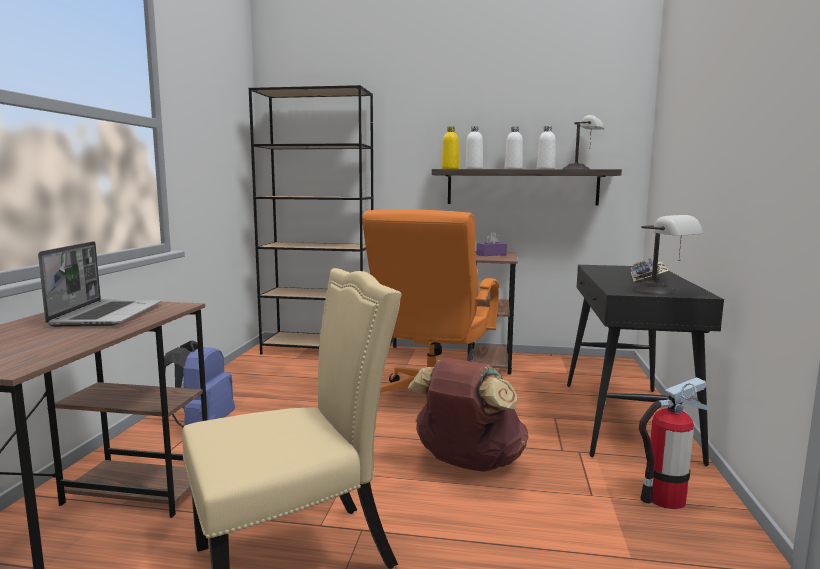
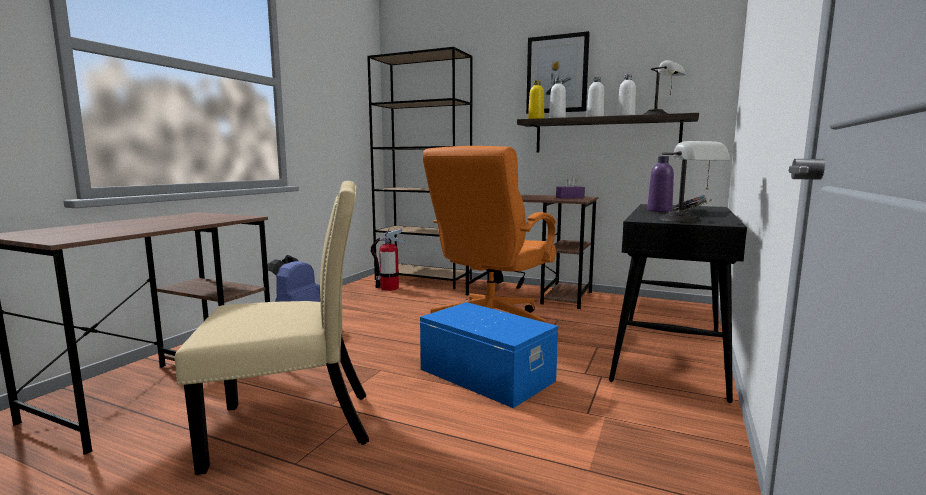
camera: 15 degrees right, 0 degrees up
(107, 315) = (186, 219): laptop -> none
(467, 464) = (487, 374): brown backpack -> blue storage box
(469, 120) = (557, 74): none -> picture
(613, 276) = (659, 211): none -> purple bottle
(665, 499) = (662, 425): fire extinguisher -> fire extinguisher (389, 288)

